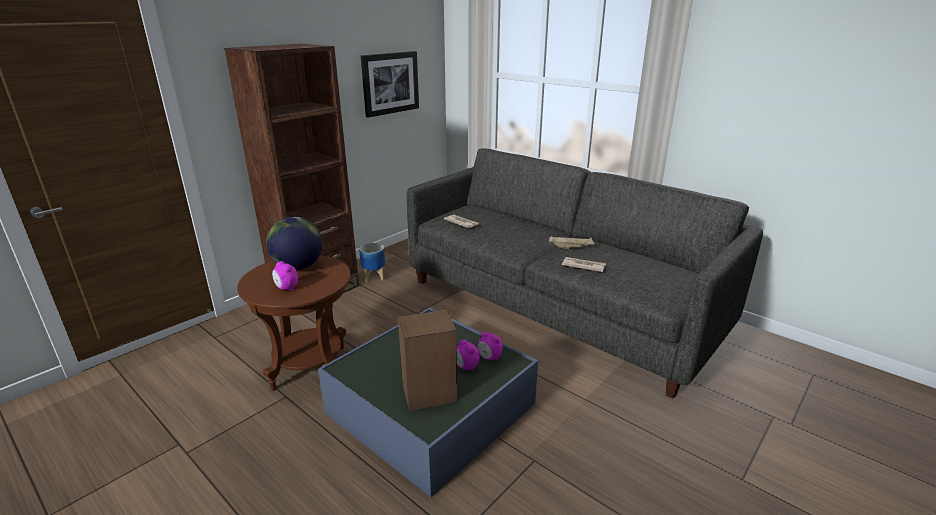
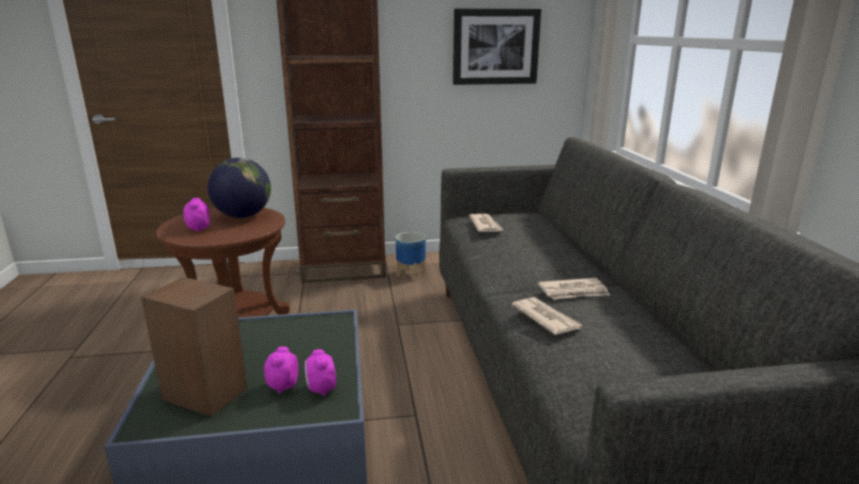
camera: 40 degrees right, 5 degrees down
(571, 248) = (574, 292): beige tray -> newspaper

